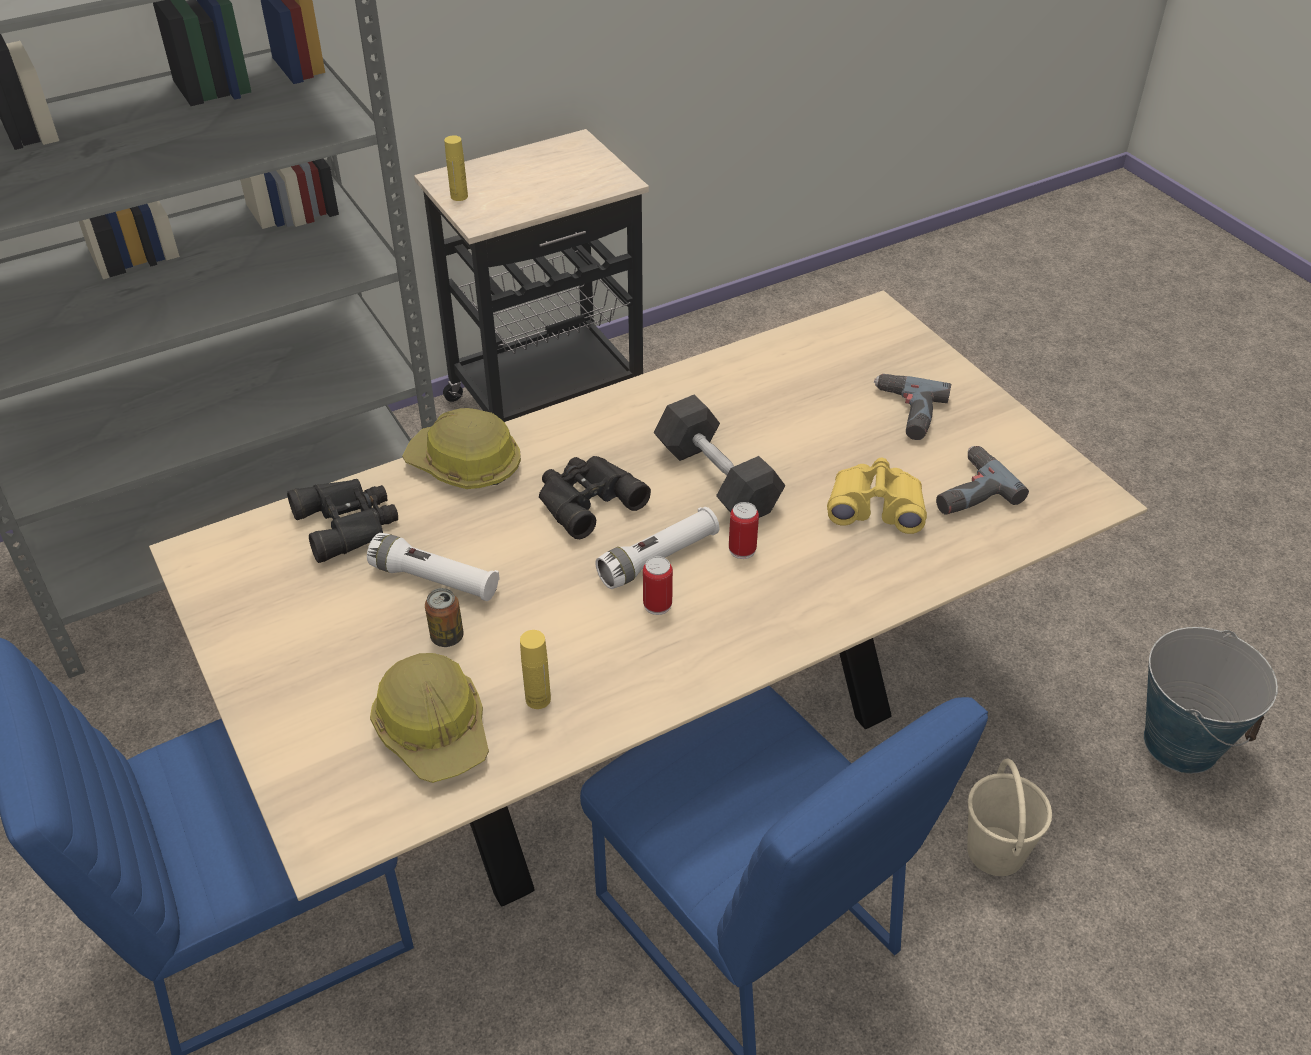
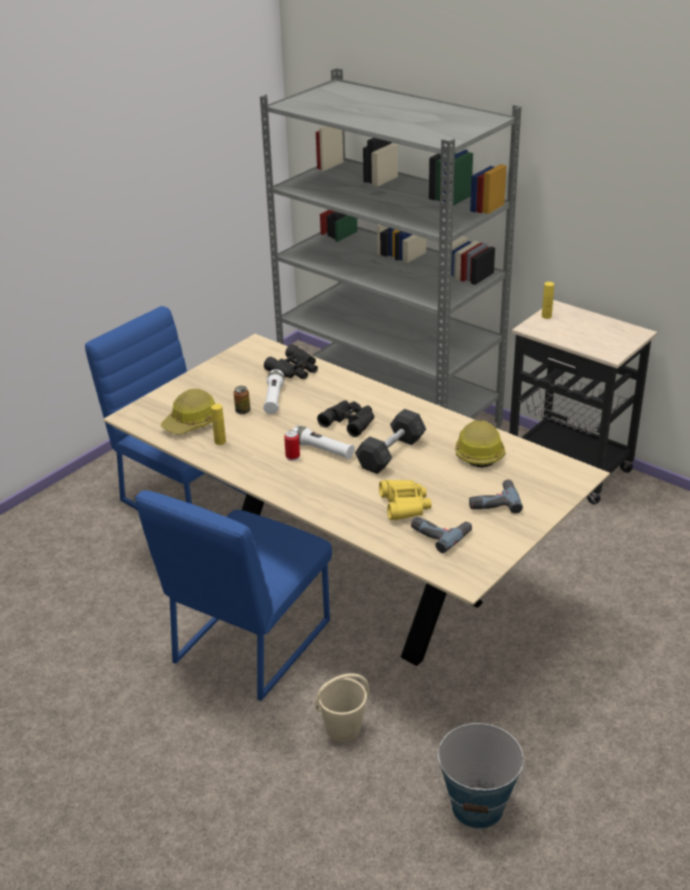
camera: 70 degrees right, 10 degrees down
(465, 465) = (351, 385): hard hat -> hard hat (478, 452)
(742, 549) = (344, 471): can -> none

